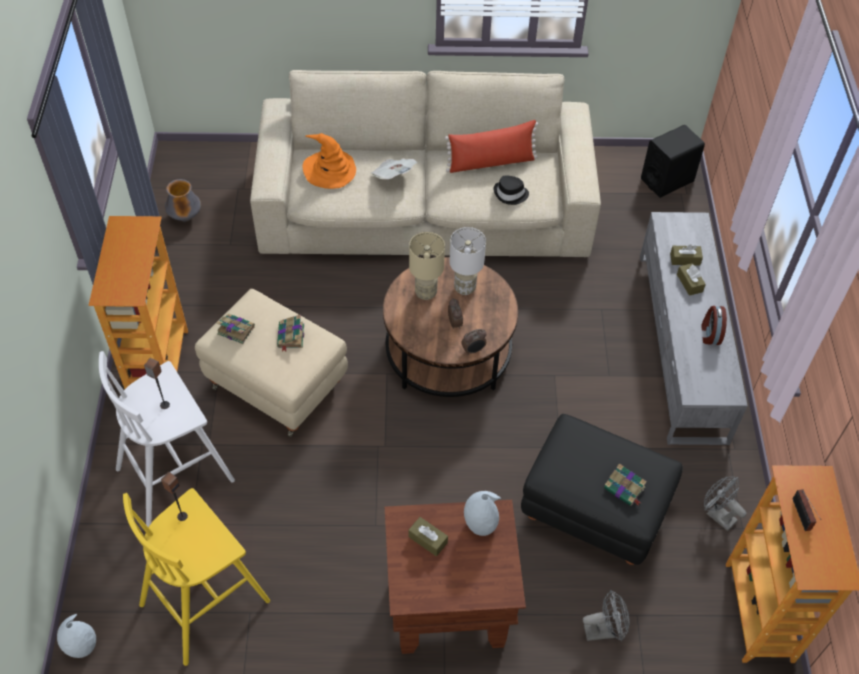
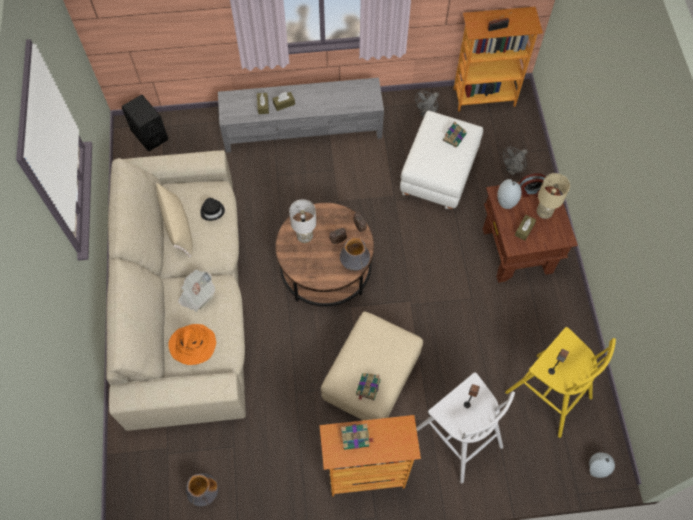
camera: 95 degrees left, 10 degrees up
(291, 336) = (369, 346): book -> book (356, 437)
(418, 338) = (354, 263): none -> vase
(425, 293) = (312, 262): beige table lamp -> beige table lamp (544, 213)
(491, 162) = (178, 226): red pillow -> beige pillow
(592, 513) = (438, 177): black ottoman -> white ottoman
(604, 630) = (512, 170): grey fan -> grey fan turned 120 degrees counterclockwise
(710, 334) = (326, 94): alarm clock -> alarm clock (531, 191)

